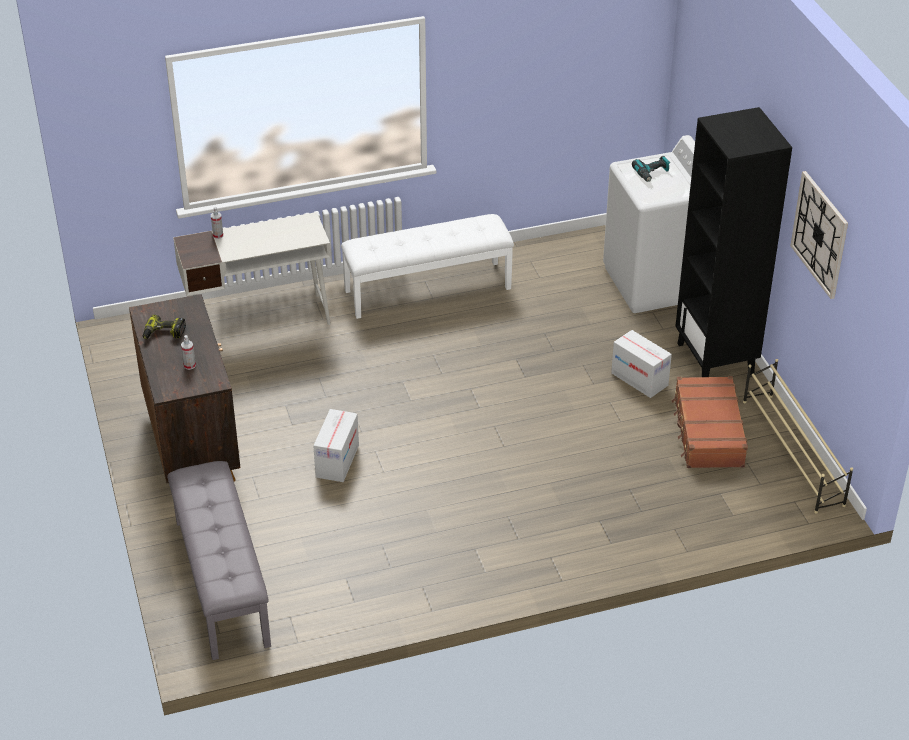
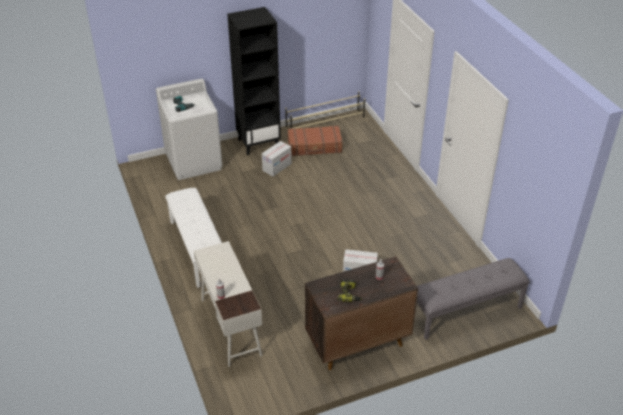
camera: 95 degrees left, 0 degrees up
(820, 234) = (296, 26): wall clock -> none

